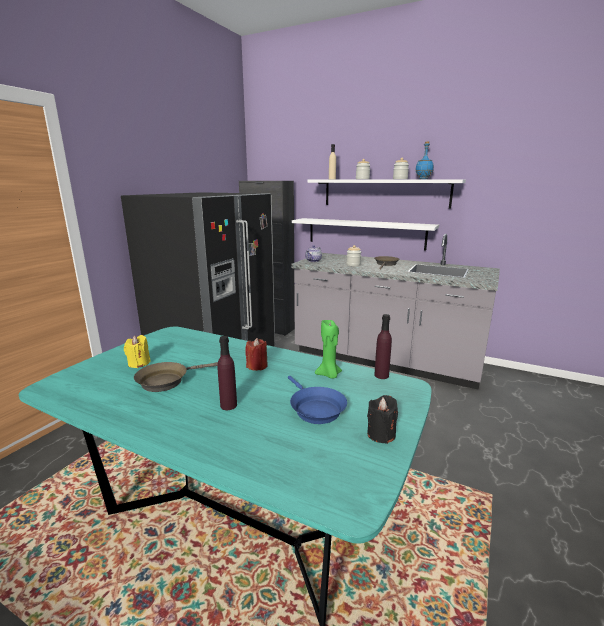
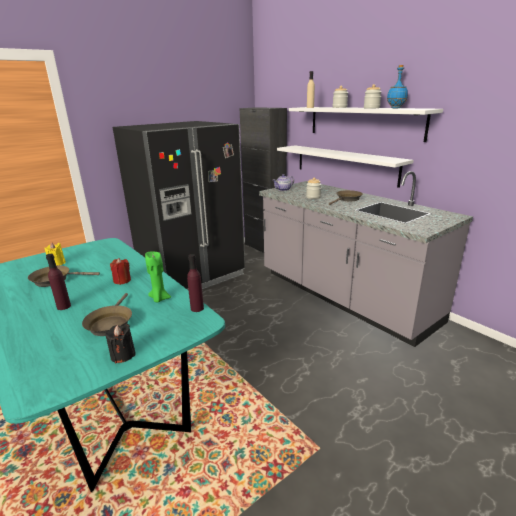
camera: 25 degrees right, 5 degrees up
(315, 408) = (110, 323): blue frying pan -> brown frying pan

